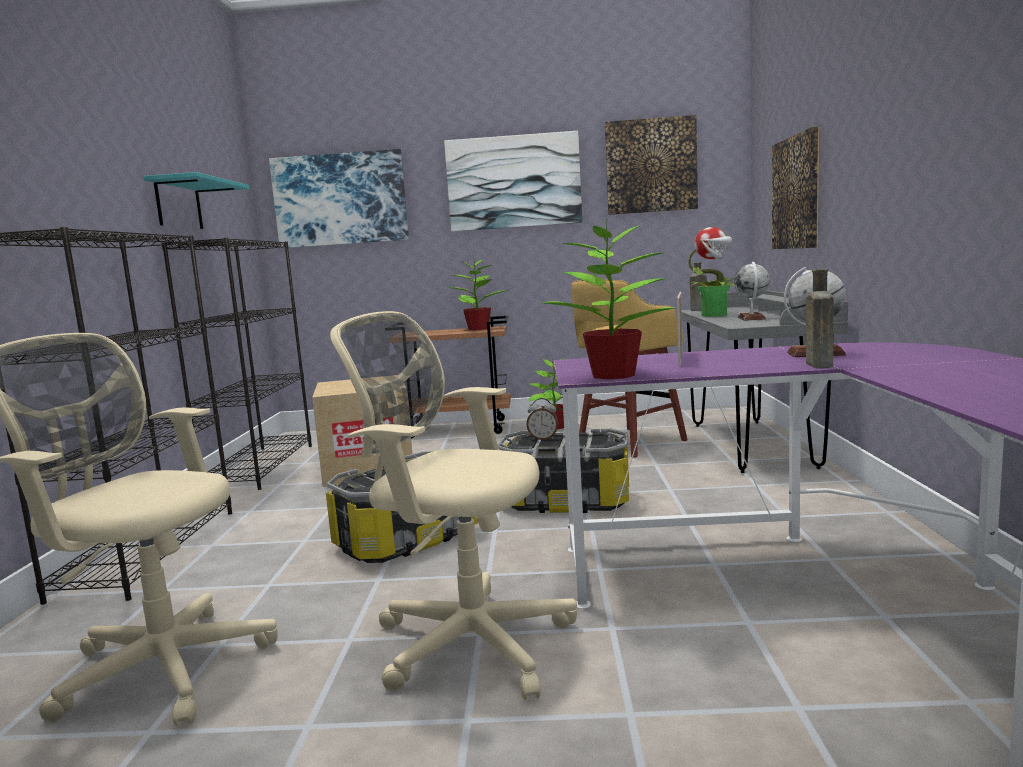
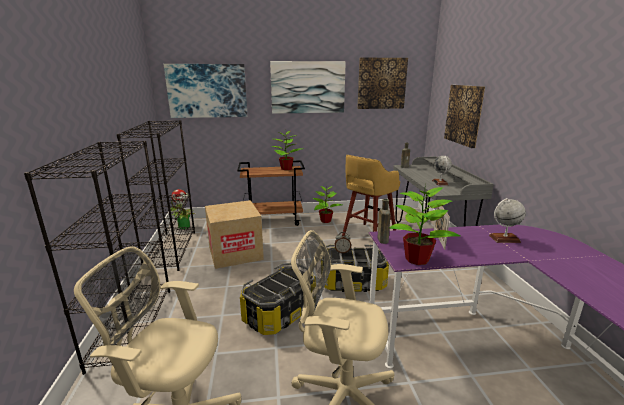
camera: 10 degrees left, 10 degrees up
(179, 205) = (121, 106): turquoise shelf -> none
(715, 315) = (417, 175): potted plant -> potted plant (184, 227)
(818, 365) = (515, 255): brown bottle -> brown bottle (382, 239)

